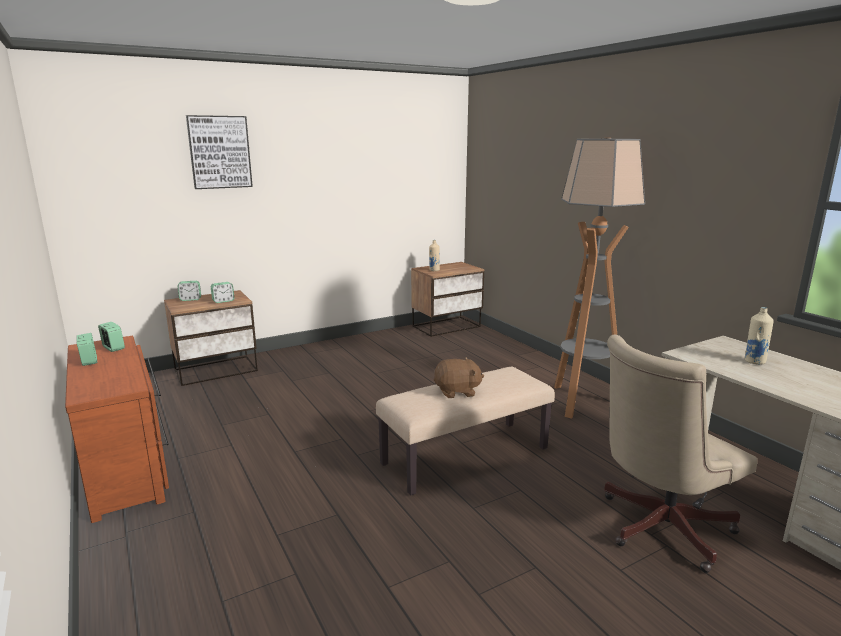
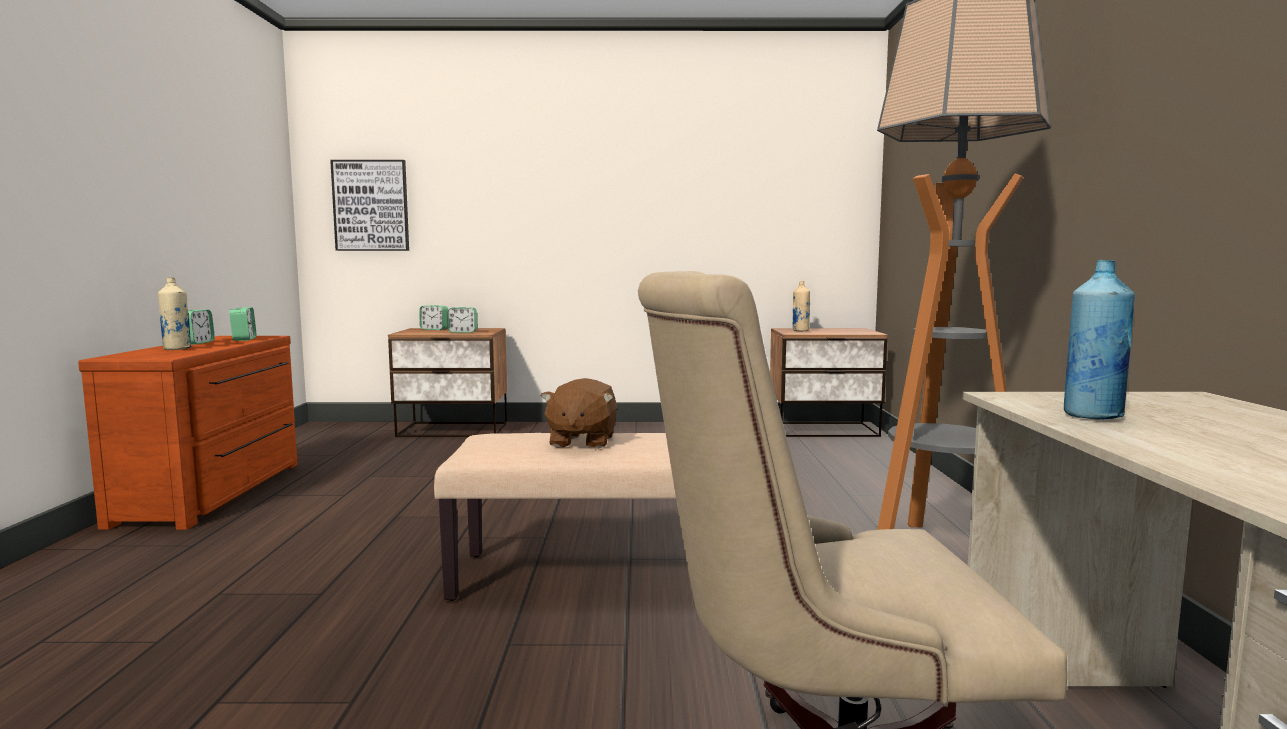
camera: 30 degrees right, 10 degrees down
(220, 152) = (495, 144): picture -> picture (371, 205)
(457, 392) = (581, 441): brown plush toy -> brown plush toy turned 75 degrees clockwise
(724, 364) = (1092, 416): none -> blue bottle
(754, 361) = (1204, 422): beige bottle -> beige bottle (177, 349)

